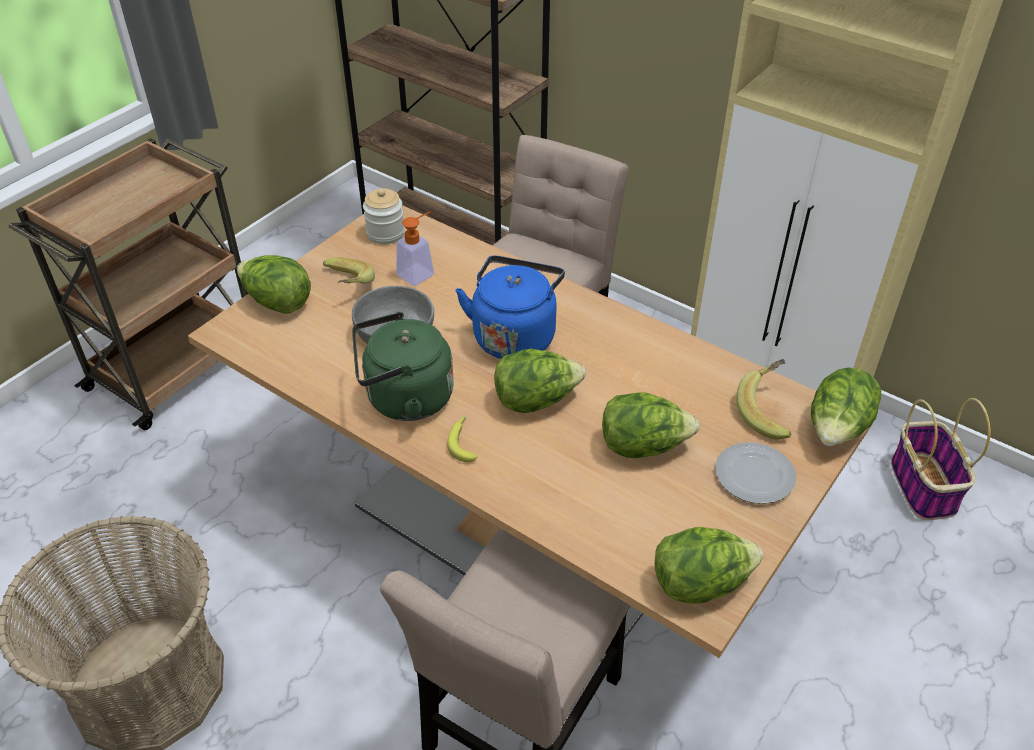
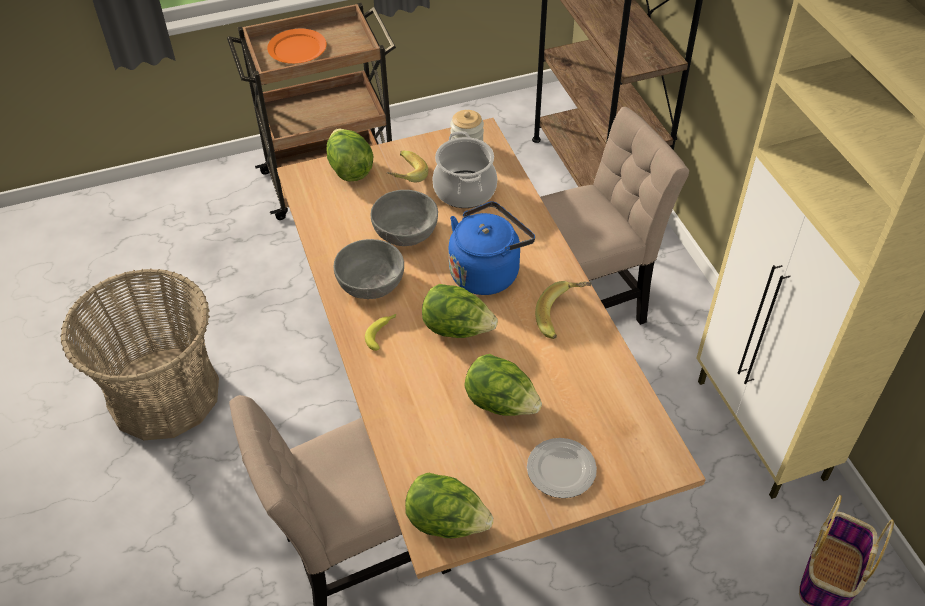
camera: 35 degrees right, 5 degrees up
(108, 209) = (297, 49): none -> orange plate
(404, 399) = (370, 282): green kettle -> grey bowl
(420, 272) = (464, 190): soap dispenser -> cooking pot
(769, 411) = (622, 429): banana -> banana (563, 317)
(837, 430) = (662, 472): lettuce -> none

